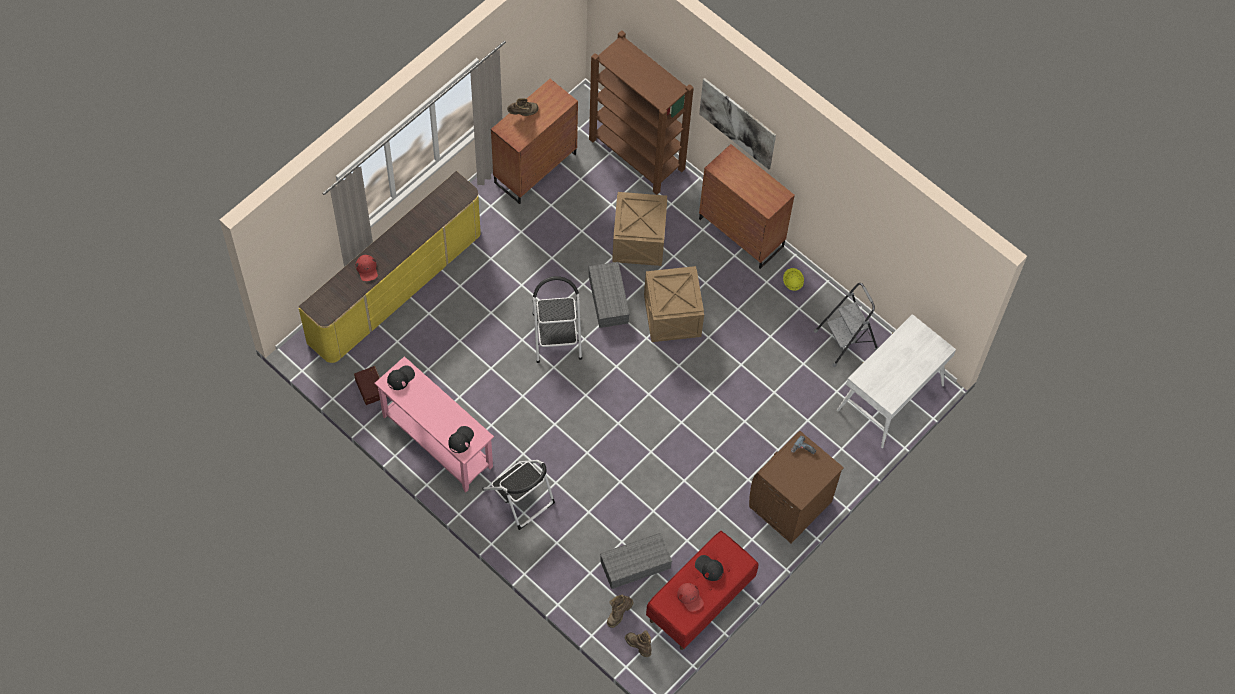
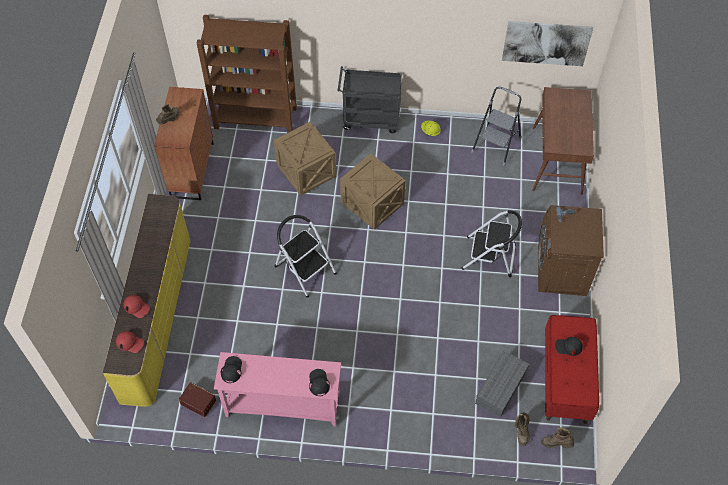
camera: 35 degrees left, 5 degrees down
(520, 498) = (378, 401): step ladder -> step ladder (491, 257)
(607, 299) = (318, 221): grey storage box -> none
(690, 597) = (575, 377): red cap -> red cap (130, 343)
(737, 123) = (338, 27): picture -> picture (546, 43)
(742, 232) = (369, 122): brown dresser -> grey cart
(890, 398) = (557, 161): white desk -> brown desk

